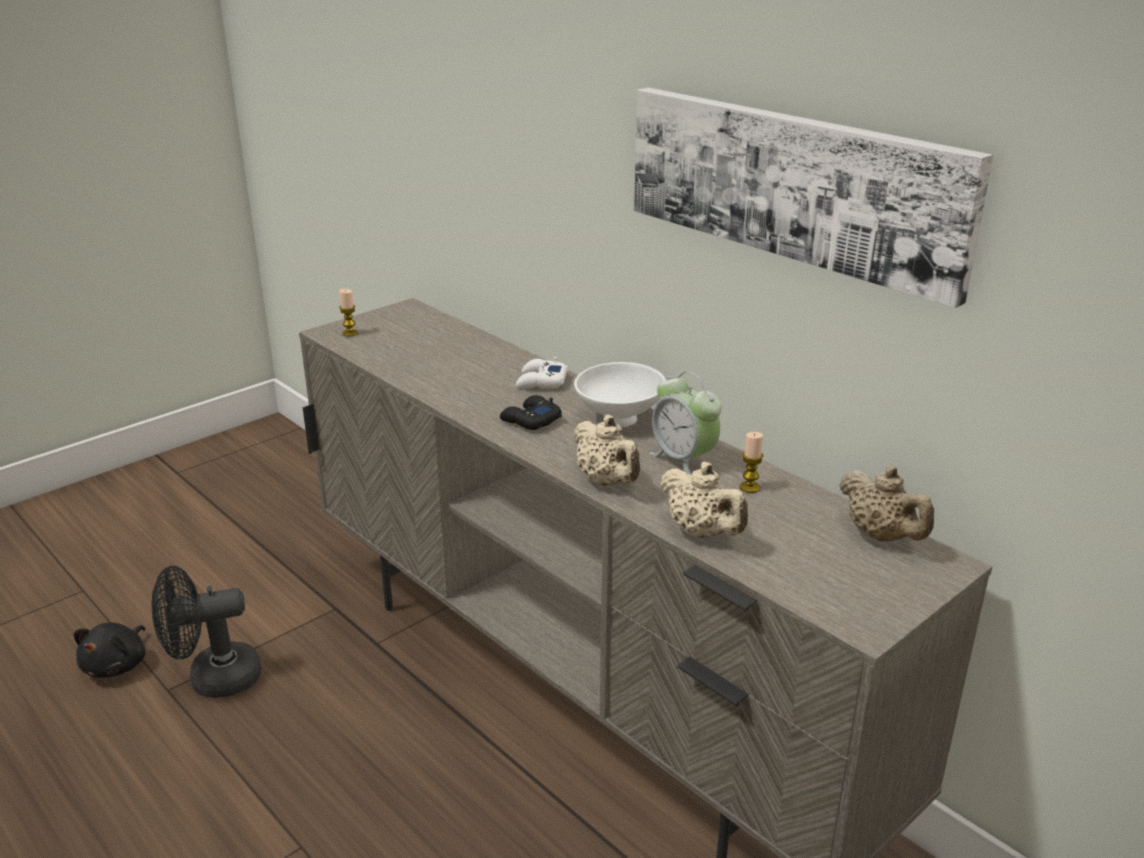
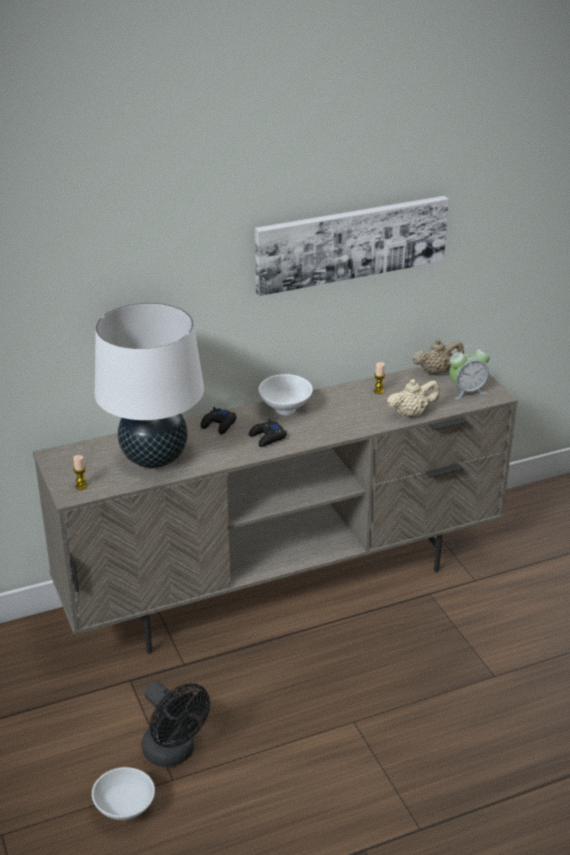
camera: 70 degrees left, 5 degrees up
(117, 665) = (125, 809): black plush toy -> white bowl
(213, 679) = (174, 753): black fan -> black fan turned 45 degrees counterclockwise
(432, 359) = (154, 458): none -> white table lamp
(541, 382) = (219, 425): white game controller -> black game controller
(607, 481) = (351, 428): beige teapot -> none
(683, 460) = (342, 402): alarm clock -> alarm clock (467, 391)

